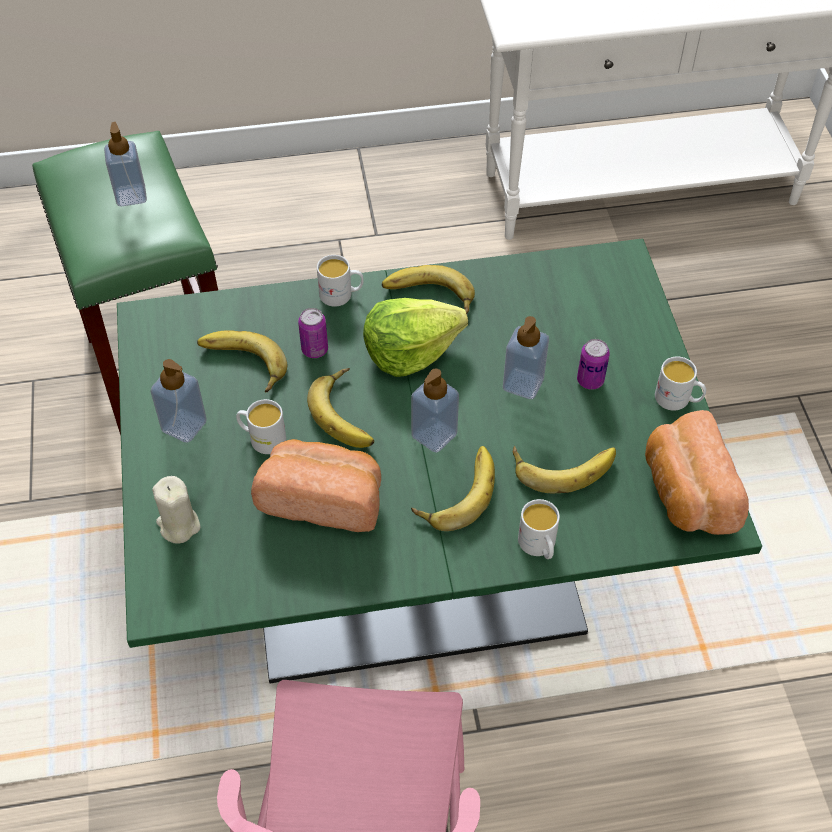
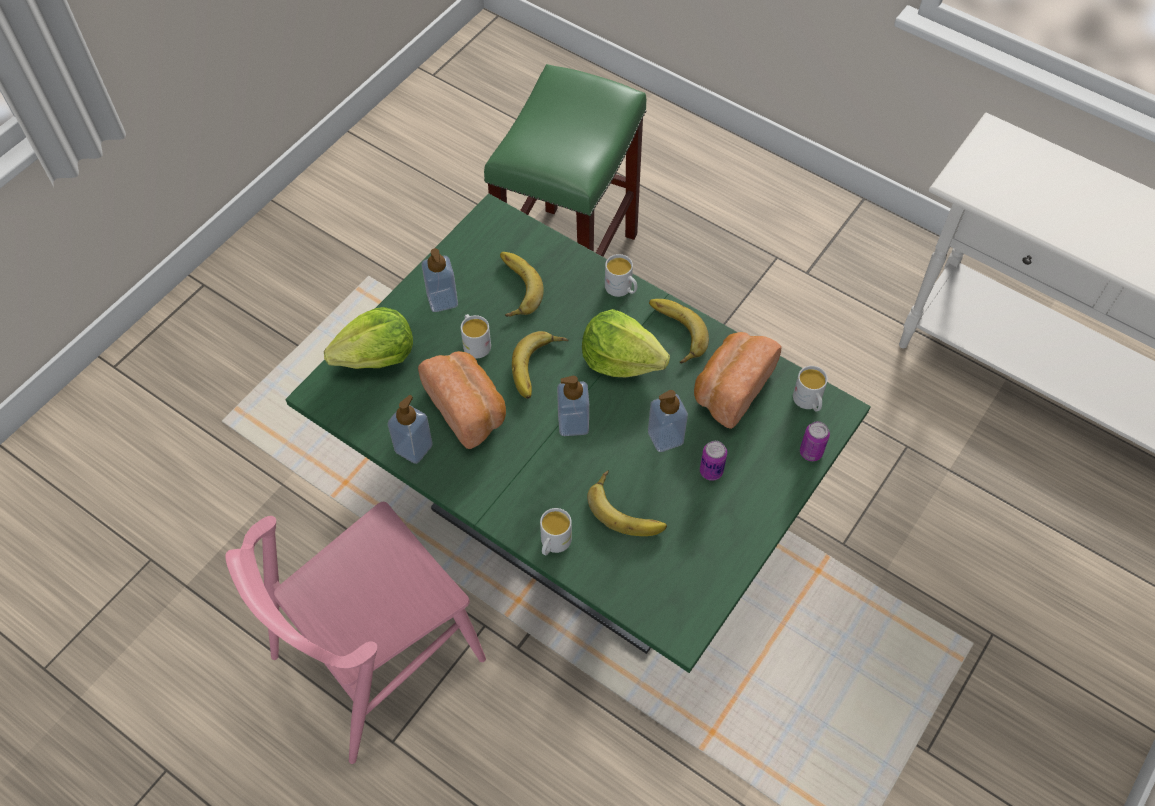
camera: 45 degrees right, 5 degrees up
(131, 196) = (577, 127): soap dispenser -> soap dispenser (413, 448)
(178, 525) = (377, 357): beige candle -> lettuce
(314, 349) = (565, 312): can -> can (811, 452)
(456, 491) = (545, 468): banana -> none
(678, 400) = (753, 532): white mug -> white mug (809, 402)
(685, 492) = (683, 593): bread -> bread (731, 388)

